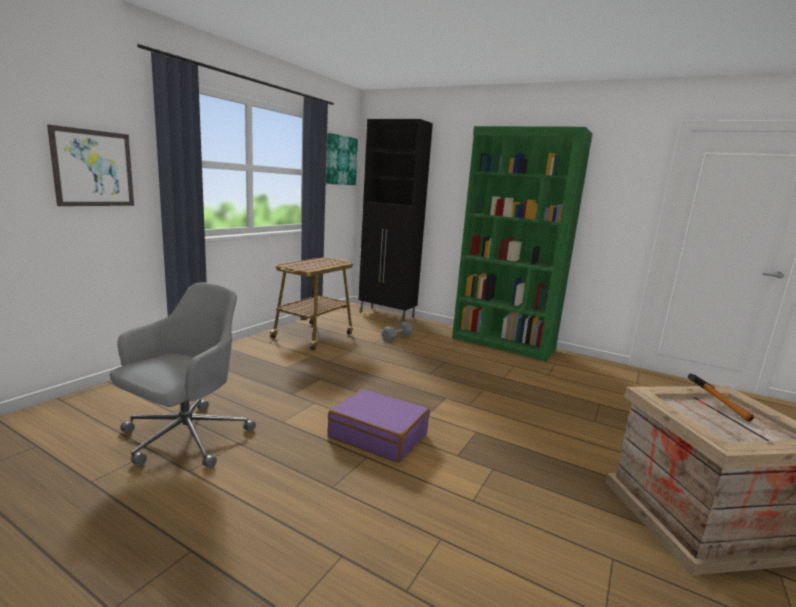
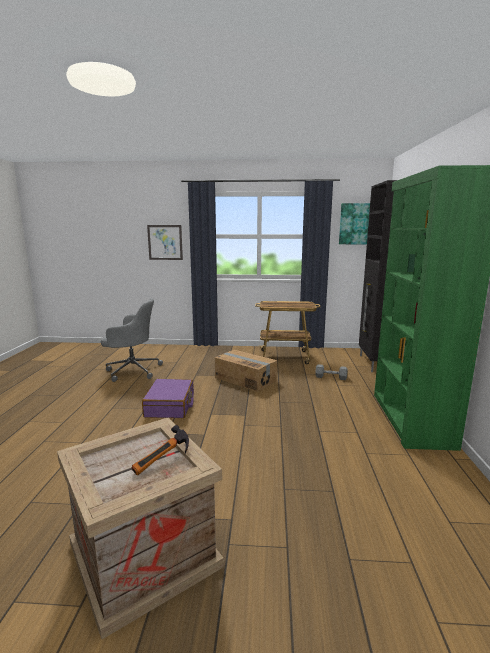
camera: 65 degrees right, 0 degrees up
(349, 371) = (245, 379): none -> cardboard box

